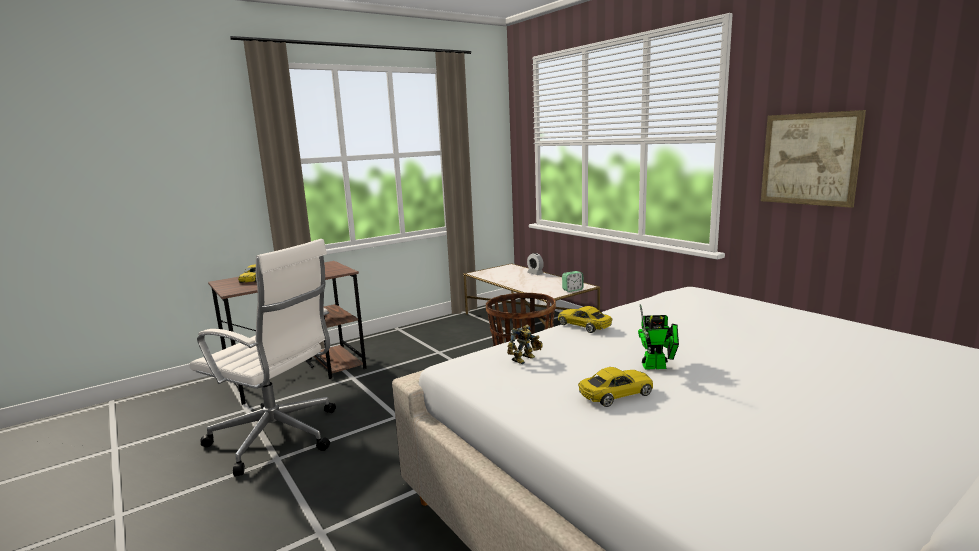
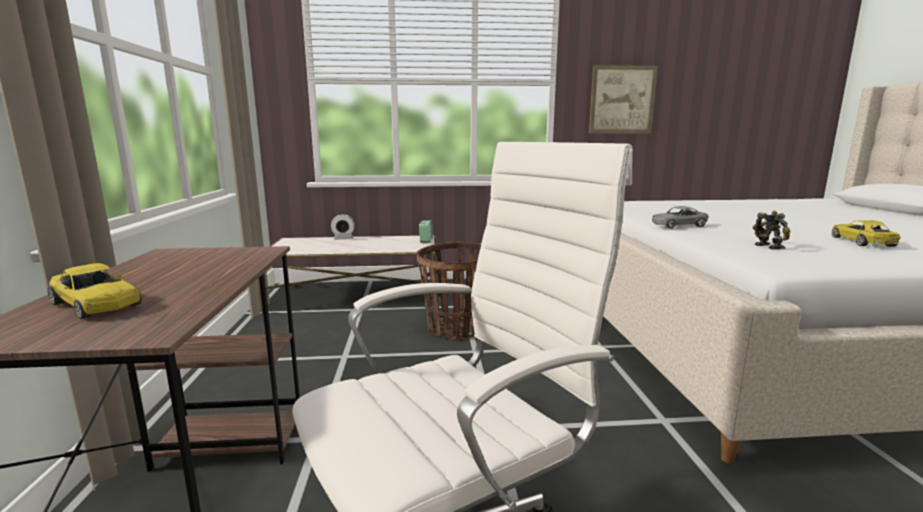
camera: 60 degrees left, 0 degrees up
(584, 325) = (678, 225): yellow toy car -> grey toy car
(658, 366) = (794, 229): toy robot -> none

